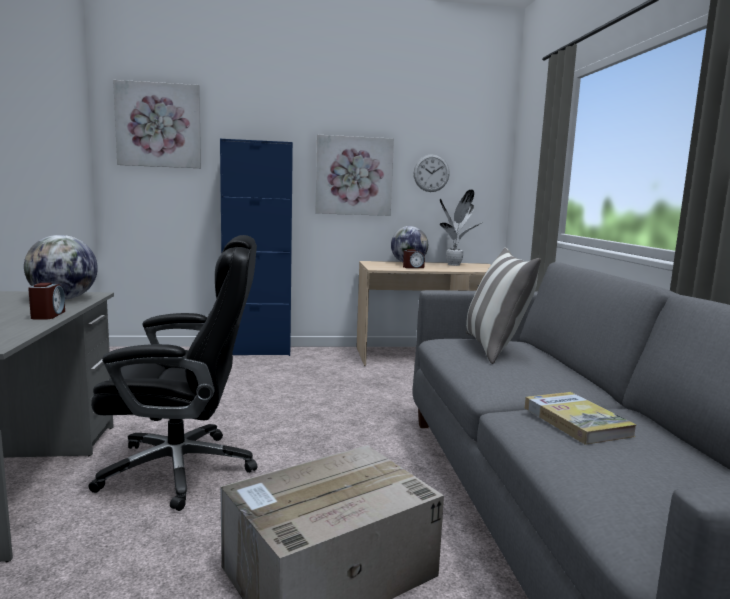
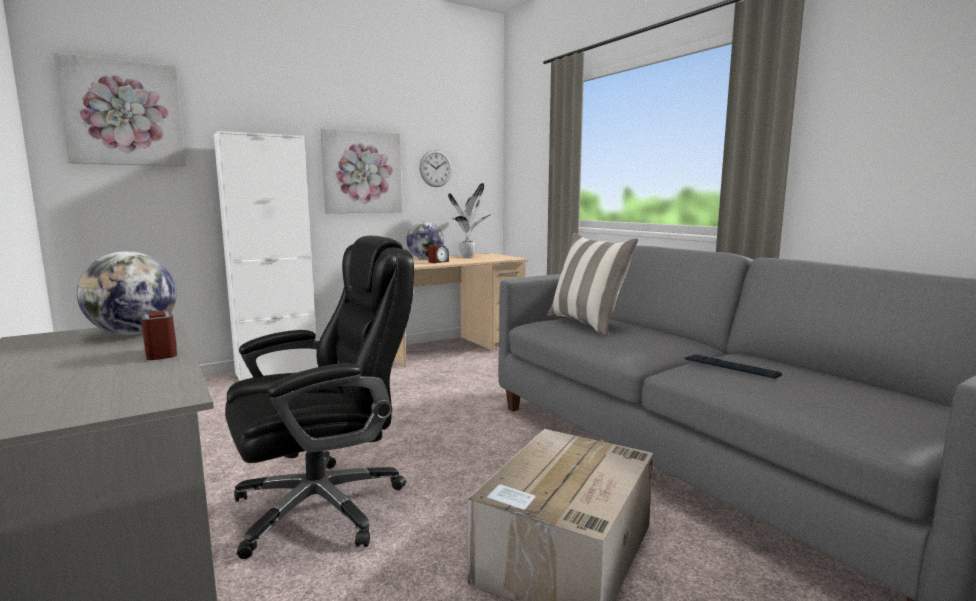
camera: 25 degrees left, 0 degrees up
(257, 351) = (277, 371): blue cabinet -> white cabinet
(576, 421) = (731, 367): book -> keyboard

